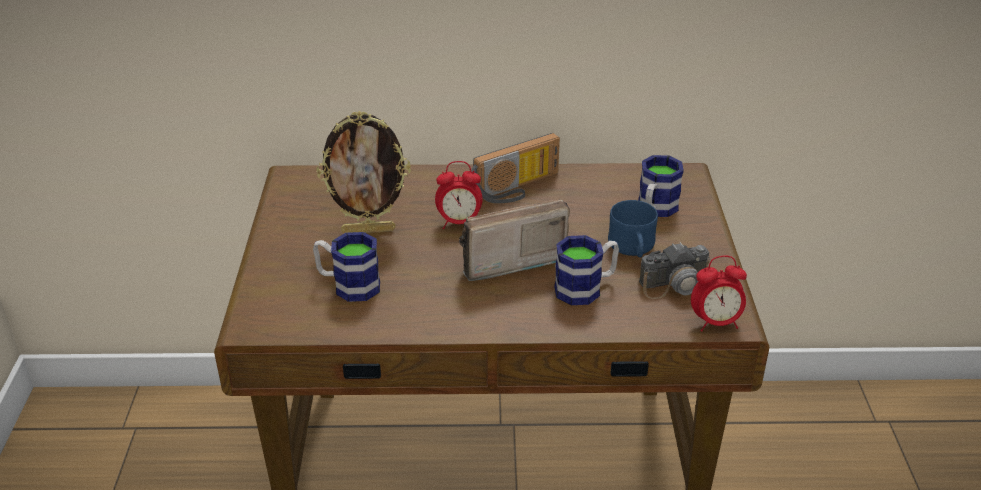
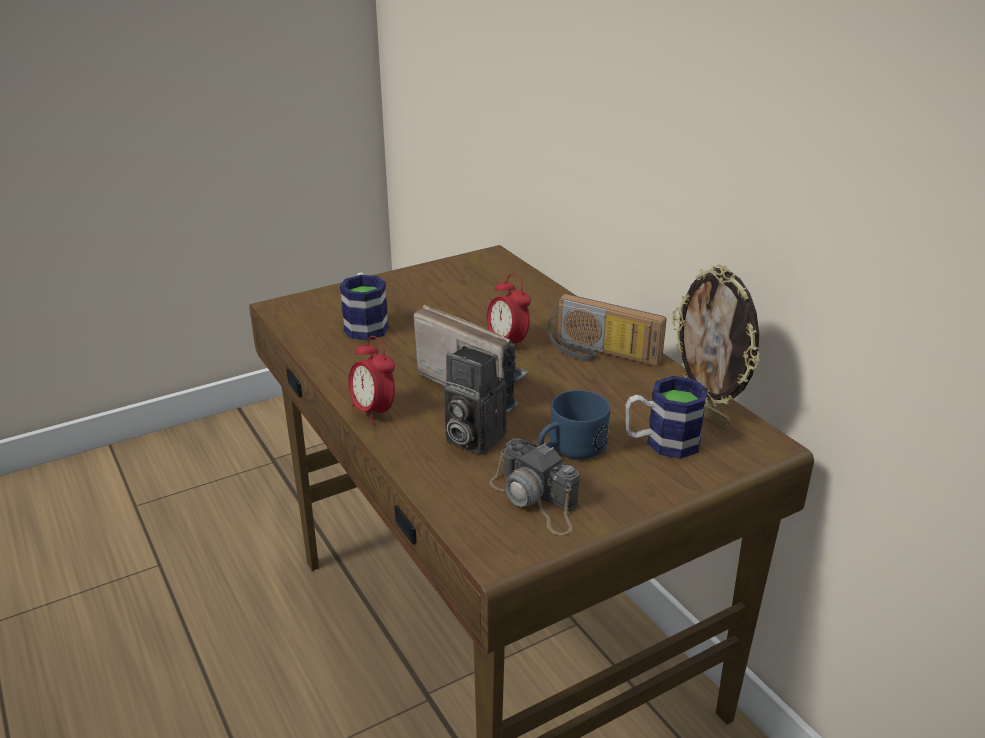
camera: 60 degrees right, 5 degrees down
(369, 230) = (451, 308): picture frame -> picture frame (706, 414)
(586, 288) = (471, 439): mug -> camera
(715, 323) = (485, 541): alarm clock -> alarm clock (373, 412)

